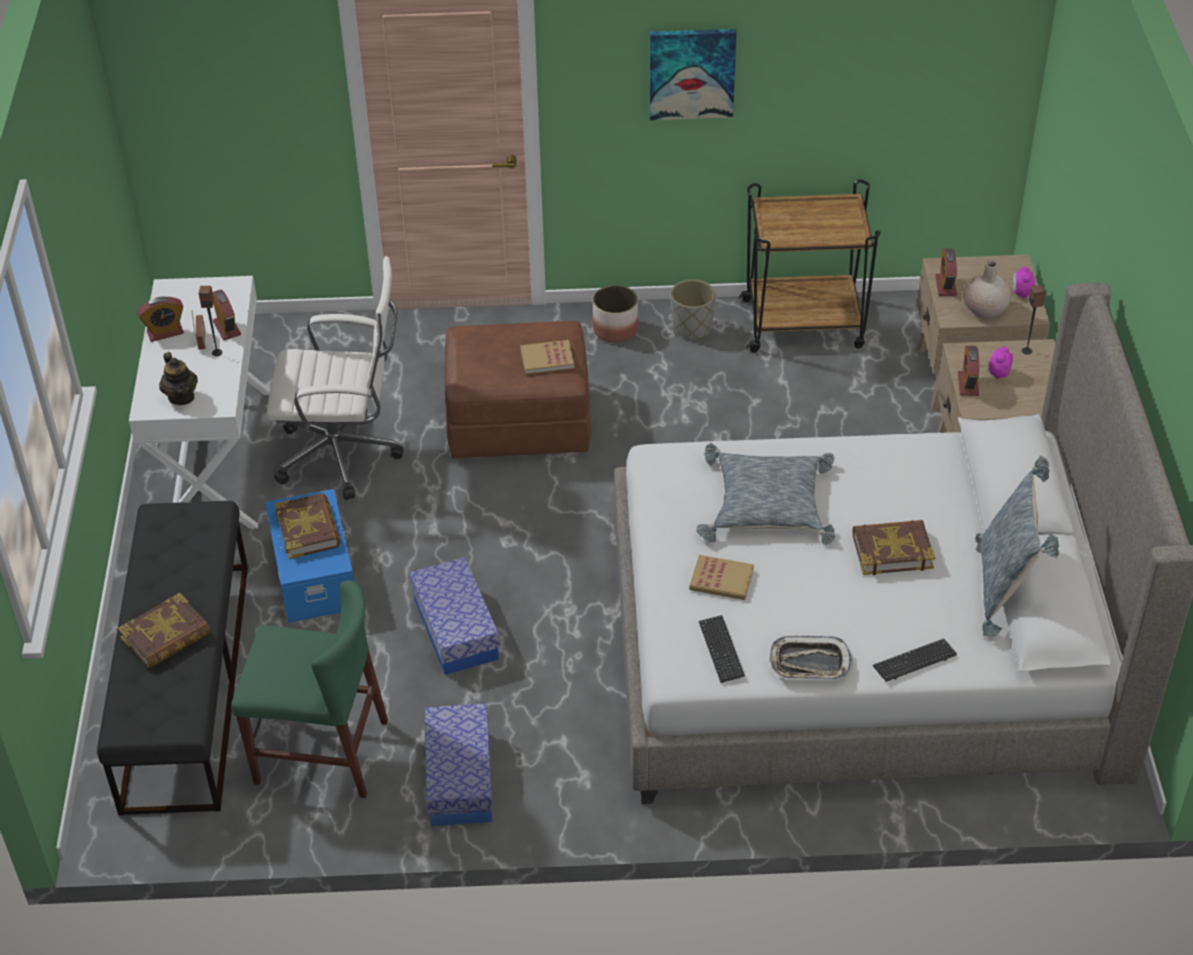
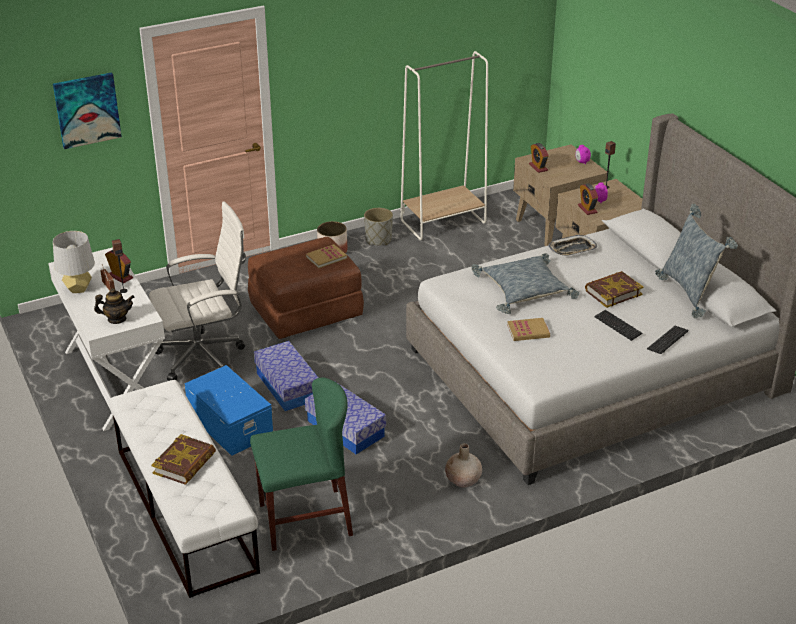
camera: 25 degrees left, 10 degrees down
(165, 332) = (78, 288): alarm clock -> grey table lamp
(181, 397) = (117, 319): teapot -> teapot turned 45 degrees counterclockwise
(186, 683) = (185, 509): black bench -> white bench
(308, 530) = (226, 390): book -> none
(459, 778) = (406, 506): storage box -> storage box (287, 386)
(691, 73) = (361, 66): picture -> picture (87, 110)
(721, 650) = (556, 365): keyboard -> keyboard (617, 326)
(804, 323) = (443, 223): brown cart -> clothes rack
(809, 663) = (611, 357): tray -> tray (572, 249)
(984, 309) = (568, 173): beige vase -> beige vase (463, 480)

